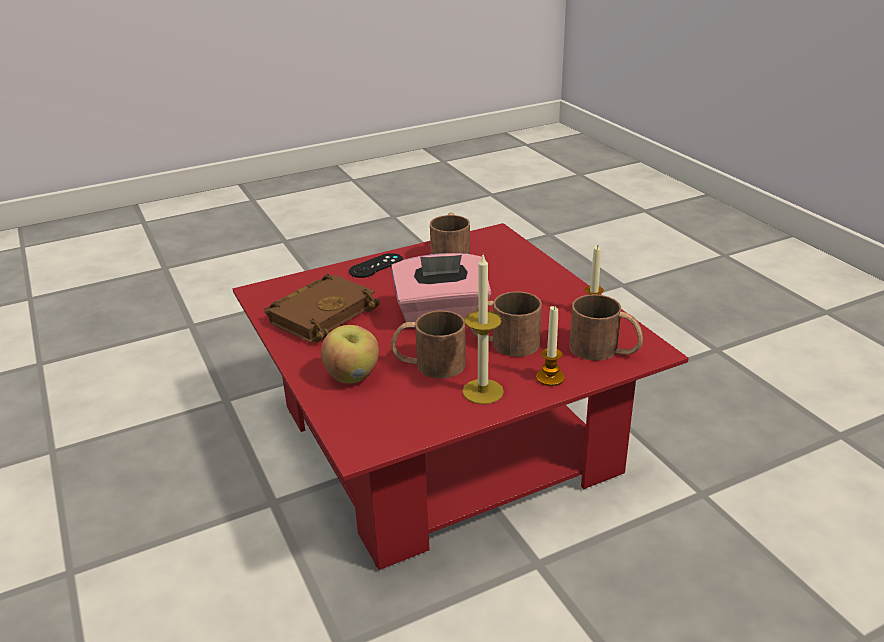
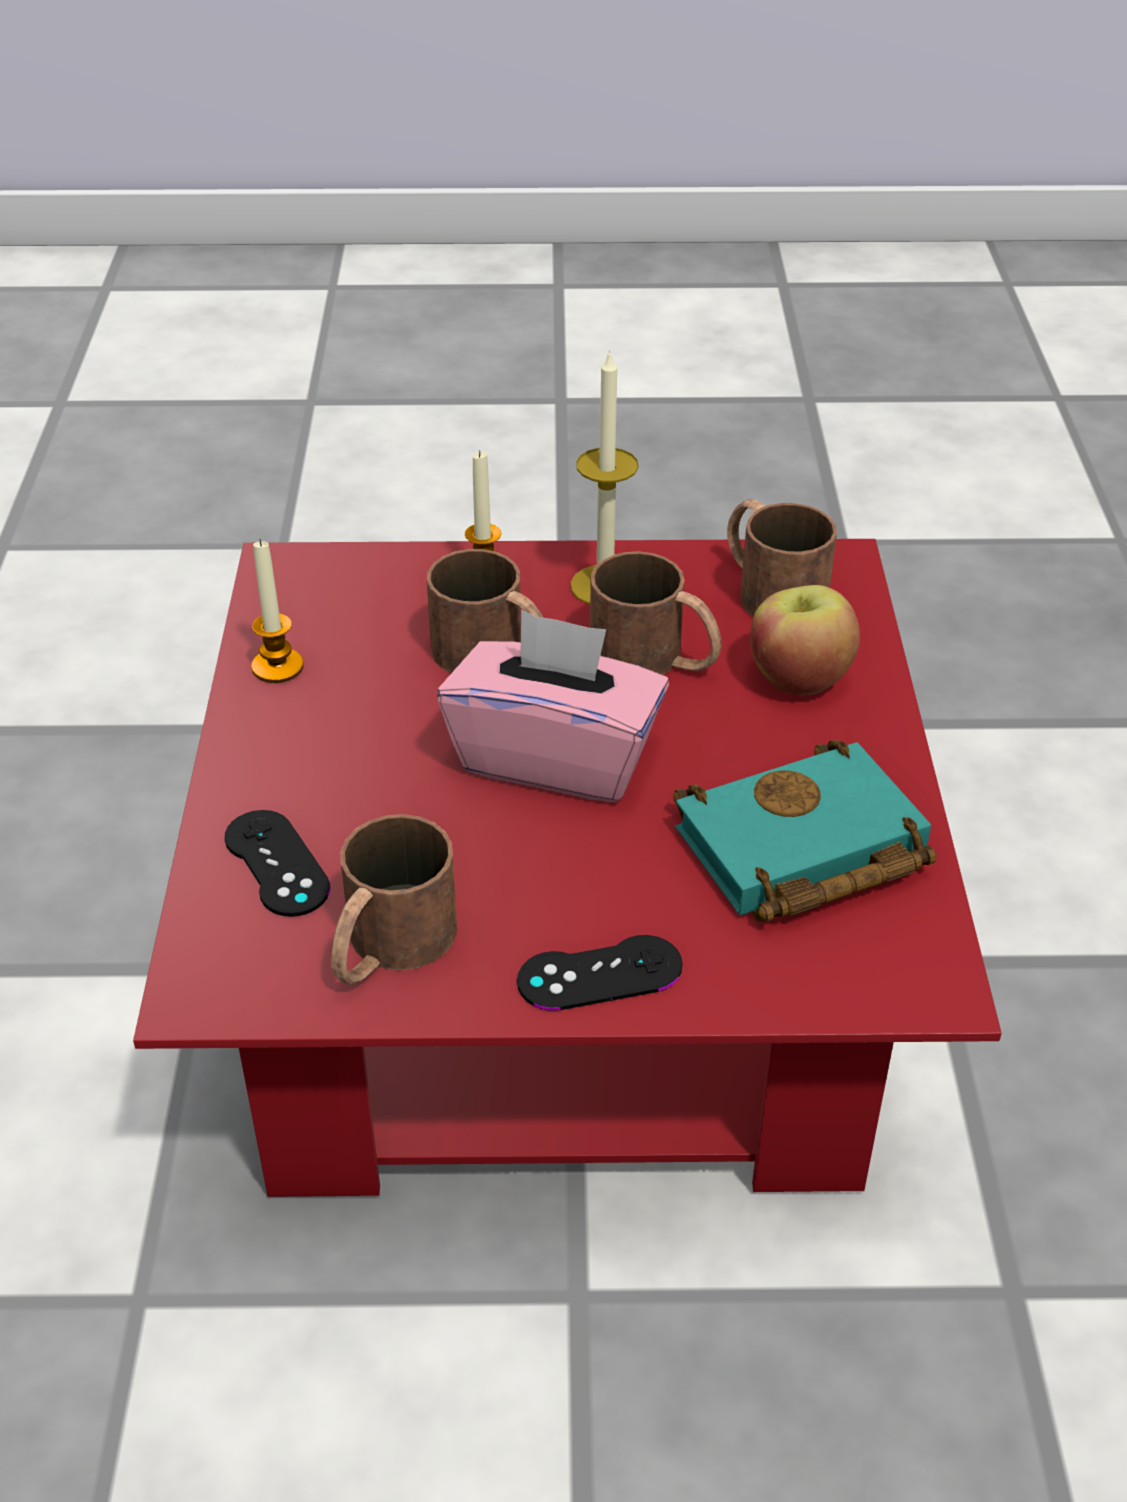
camera: 155 degrees left, 10 degrees up
(322, 313) = (799, 852): brown book -> turquoise book
(511, 261) = (276, 863): none -> black game controller
(605, 350) = (349, 590): brown mug -> brown mug (769, 589)

